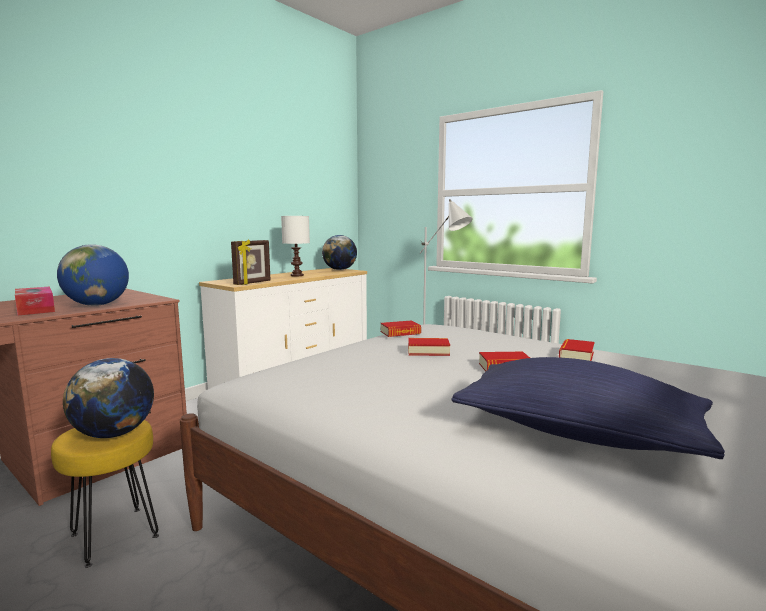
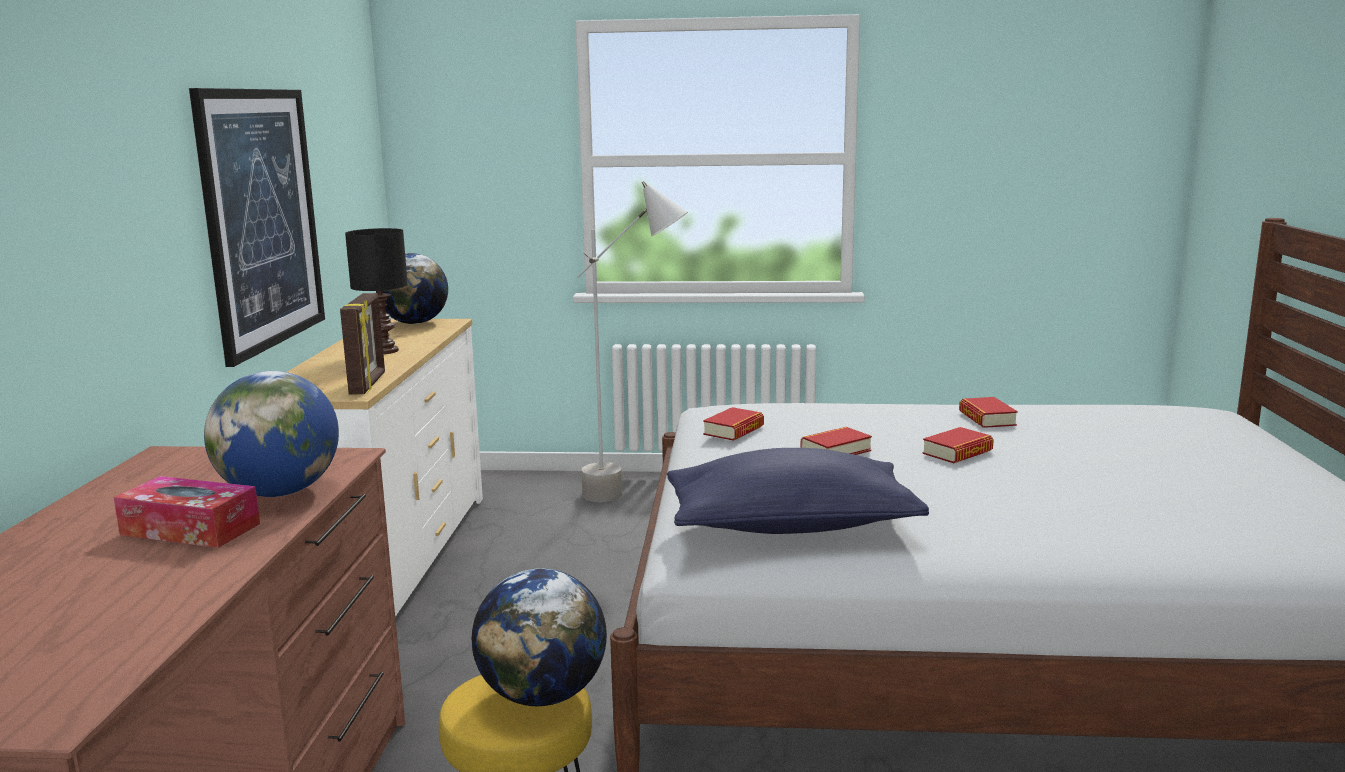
camera: 35 degrees left, 5 degrees up
(241, 205) = (262, 219): none -> picture
(297, 275) = (385, 351): white table lamp -> black table lamp
(577, 433) = (1138, 504): blue pillow -> blue pillow (790, 526)

